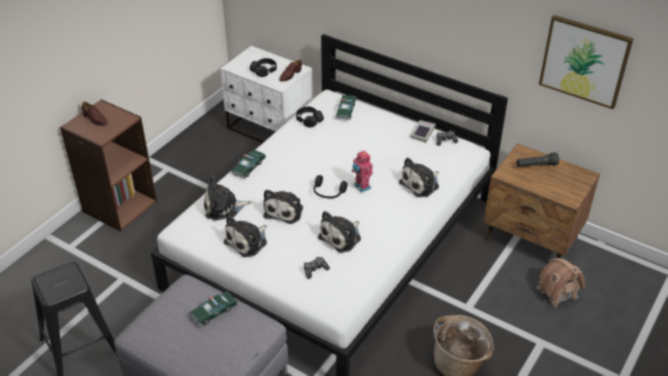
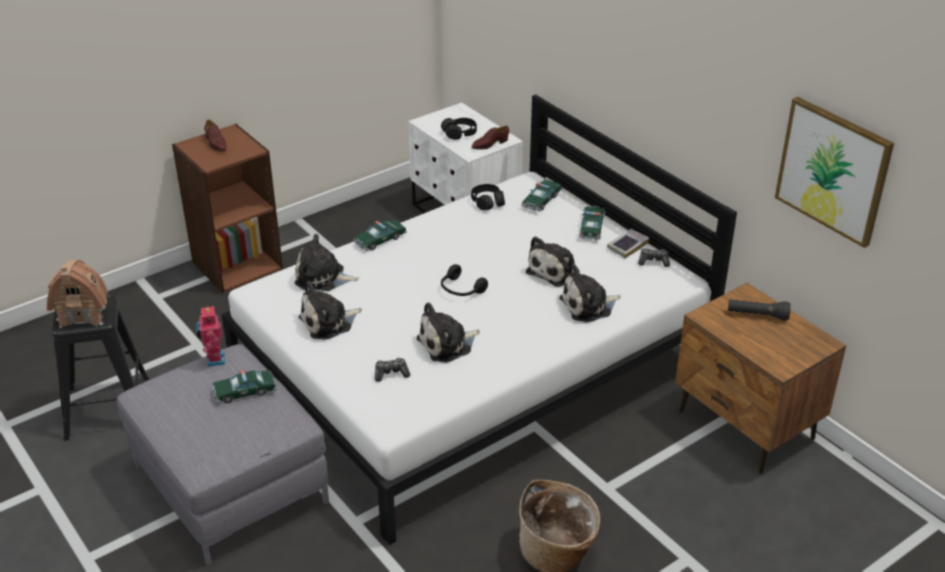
camera: 20 degrees right, 5 degrees down
(285, 210) = (395, 298): plush toy -> plush toy (555, 271)
(361, 187) = (507, 292): toy robot -> toy robot (214, 359)
(391, 124) = (591, 227): none -> toy car
(557, 292) = (745, 502): toy house -> toy house (83, 314)

